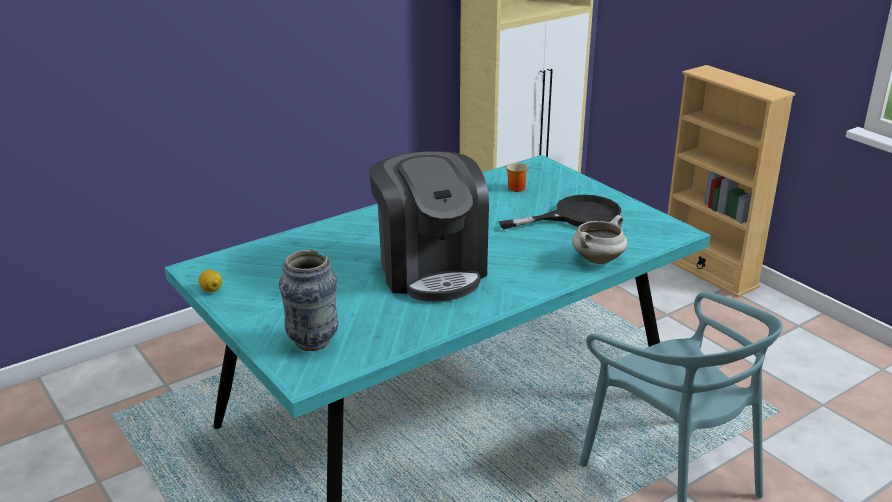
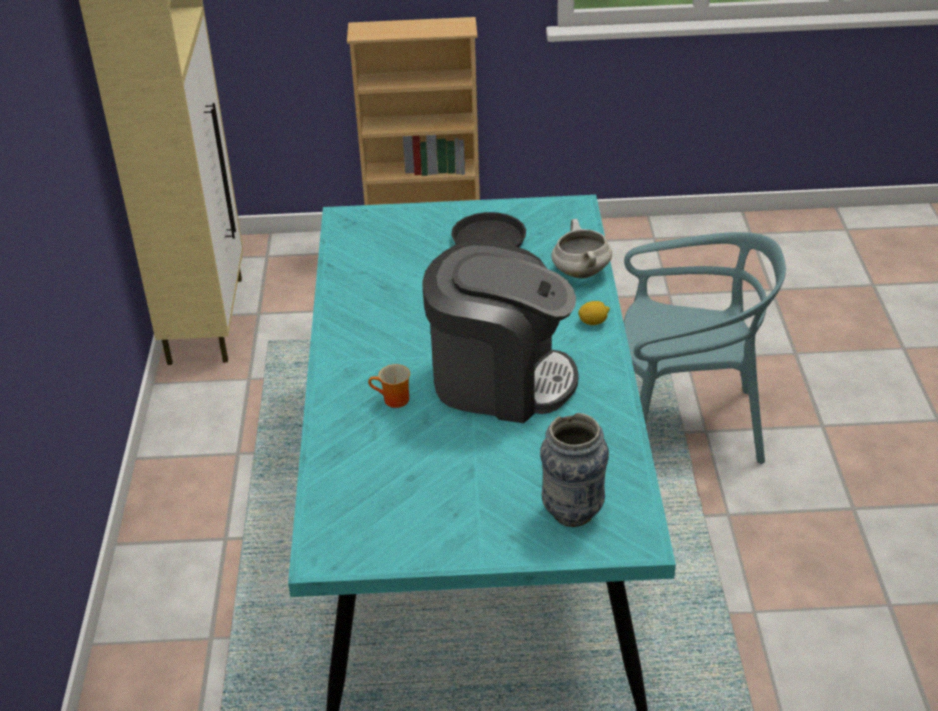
camera: 55 degrees left, 10 degrees up
(211, 290) = (389, 557): lemon -> lemon (593, 322)
(514, 187) = (380, 256): mug -> mug (393, 401)

